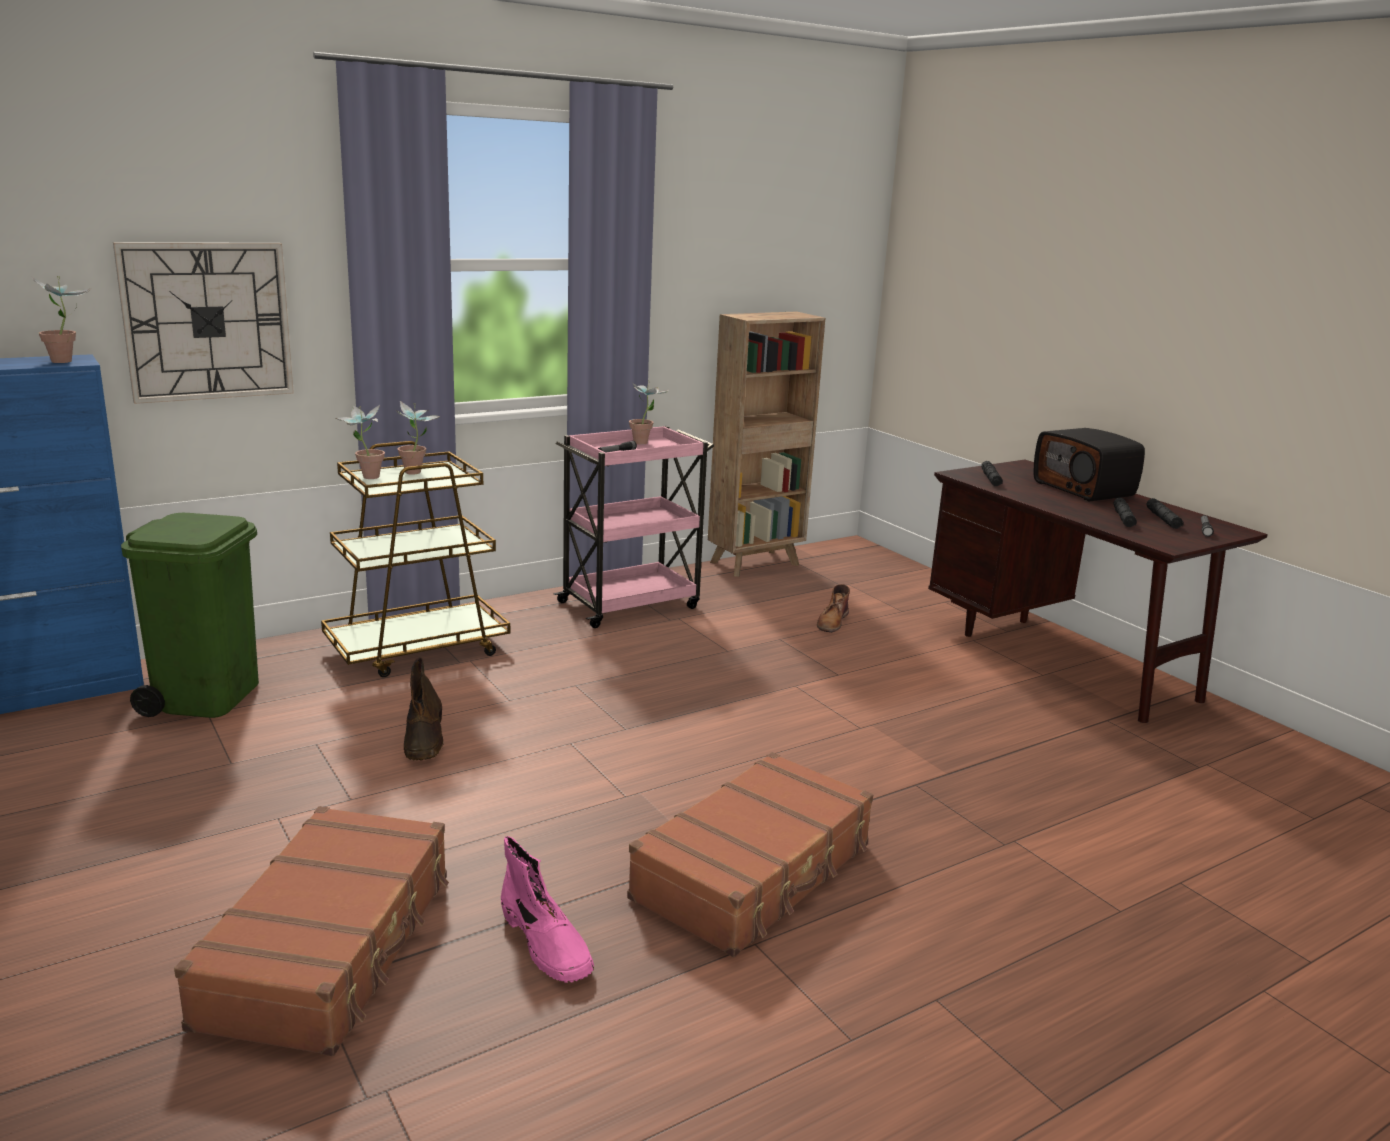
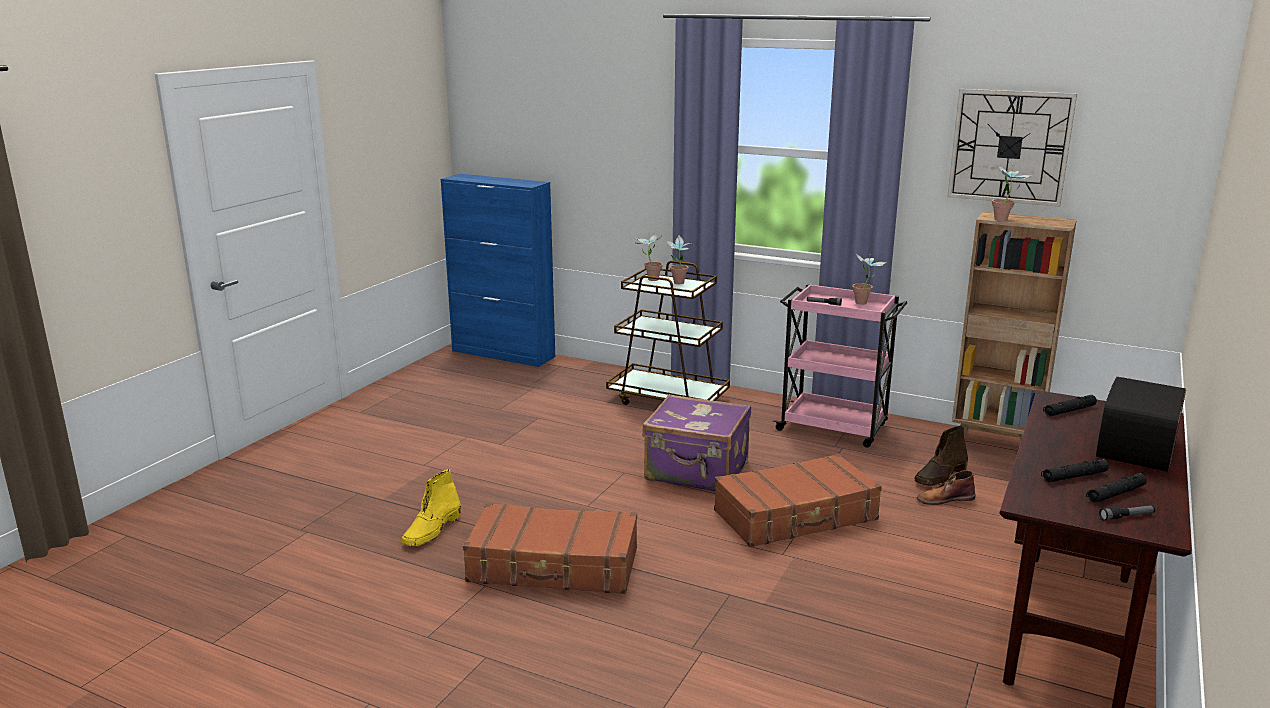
camera: 60 degrees right, 0 degrees up
(69, 361) = (527, 184): potted plant -> potted plant (1005, 220)
(207, 321) = (607, 171): wall clock -> wall clock (1010, 147)
(207, 696) = (548, 380): green trash can -> none
(331, 947) = (386, 485): brown suitcase -> brown suitcase (796, 516)
(424, 739) = (576, 437): brown boot -> brown boot (940, 476)
(546, 944) = (432, 530): pink boot -> yellow boot
(632, 703) = (697, 472): none -> purple suitcase

